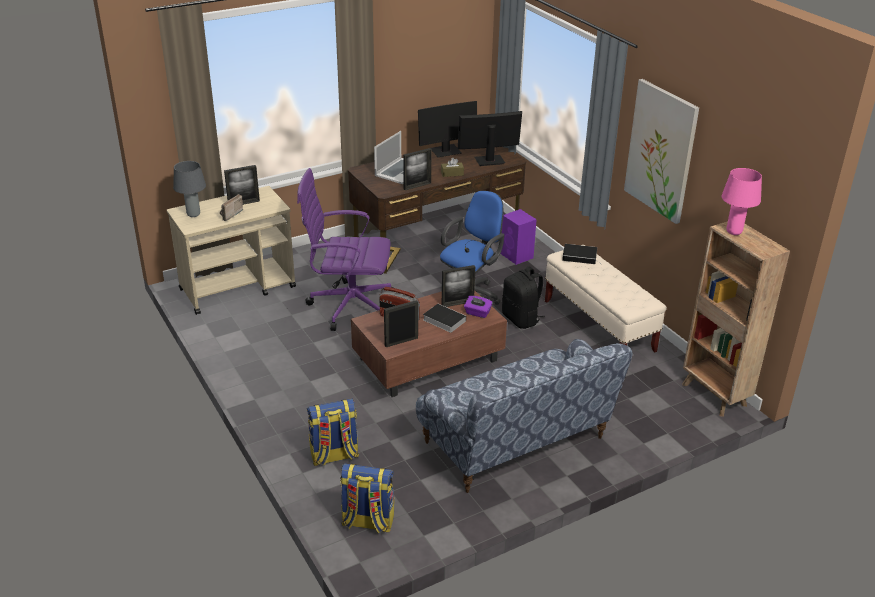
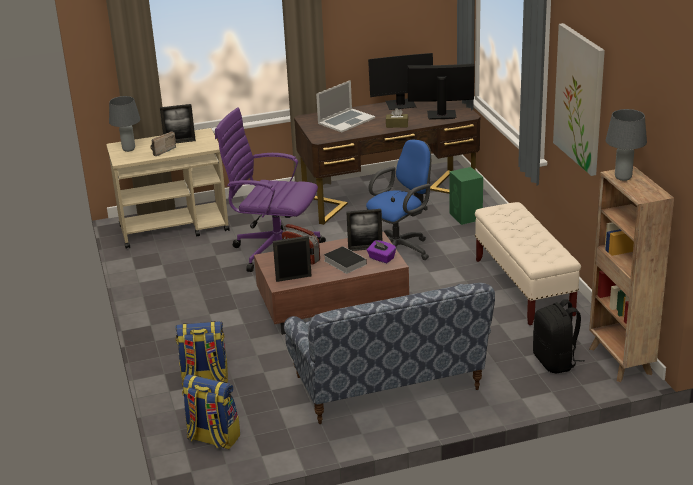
camera: 15 degrees right, 5 degrees down
(417, 186) = (355, 135): picture frame -> none
(517, 256) = (466, 217): purple speaker -> green speaker
(521, 319) = (444, 275): black backpack -> black backpack (555, 362)
(580, 256) = (509, 212): book -> none
(734, 232) = (623, 178): pink table lamp -> grey table lamp

